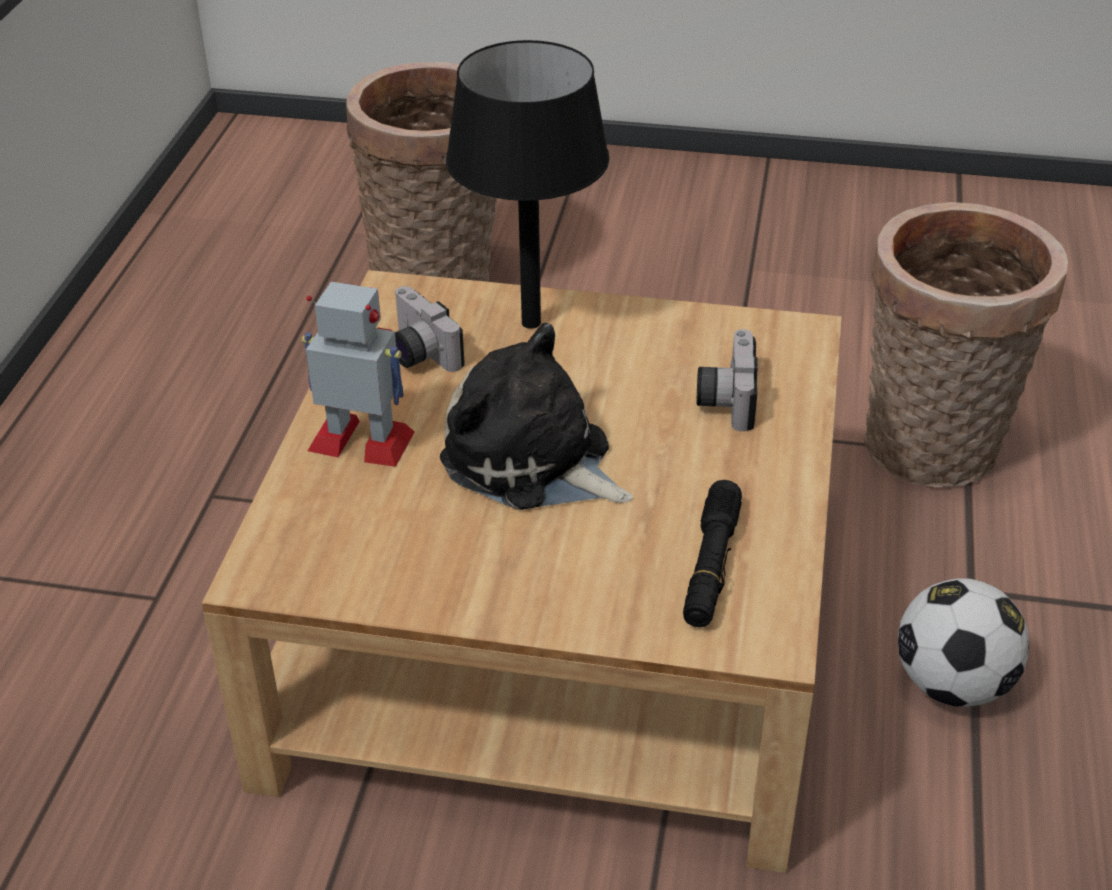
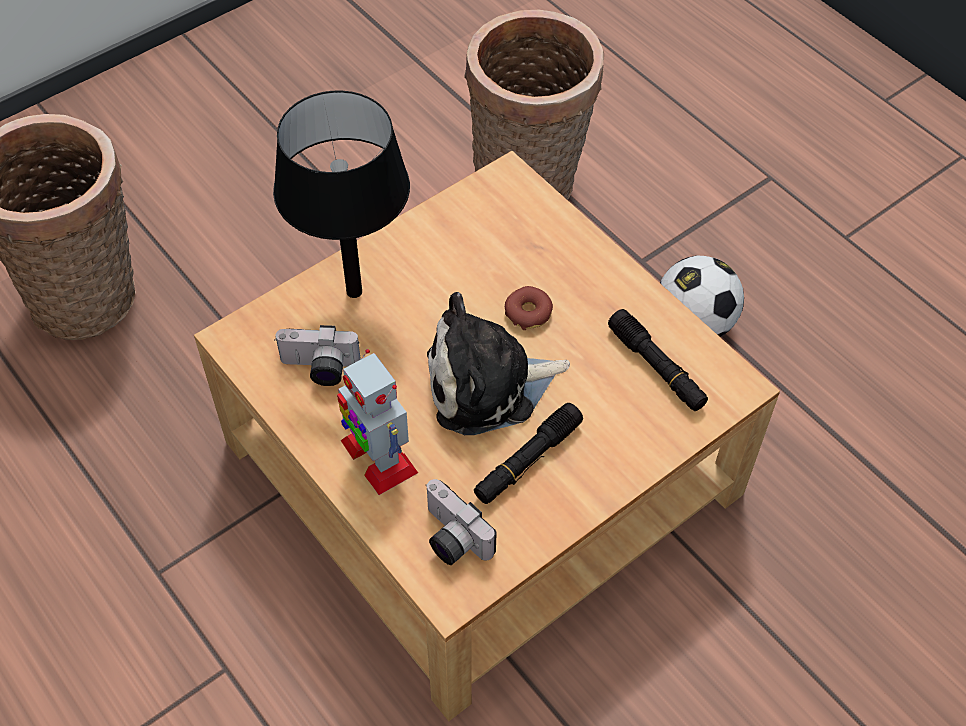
camera: 50 degrees left, 15 degrees up
(363, 441) = (378, 456): toy robot -> toy robot turned 90 degrees counterclockwise
(474, 539) = (527, 460): none -> black flashlight
(656, 438) = (528, 312): none -> donut
(725, 398) = (527, 256): camera -> camera (451, 538)

